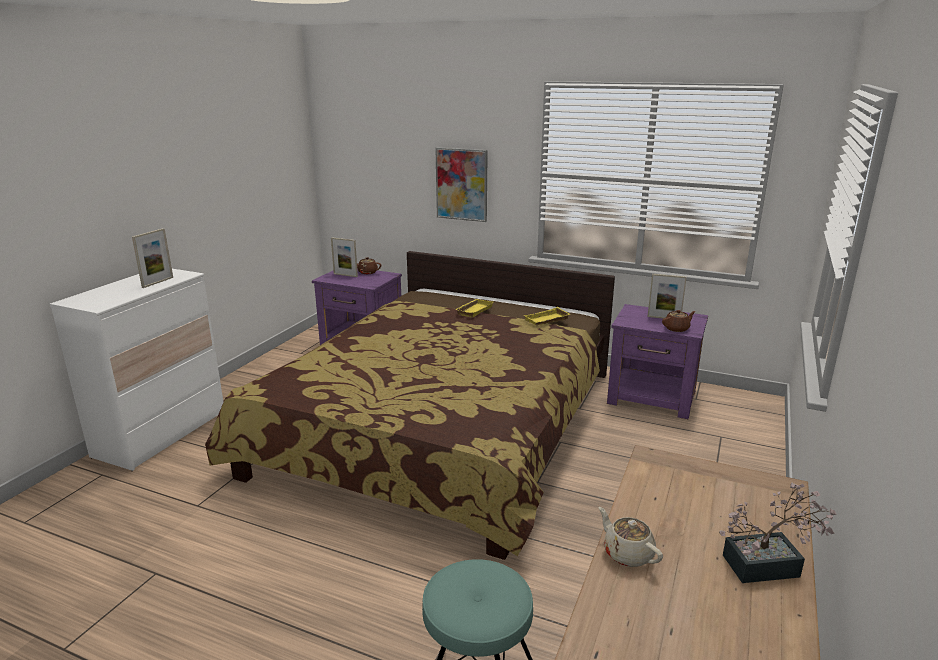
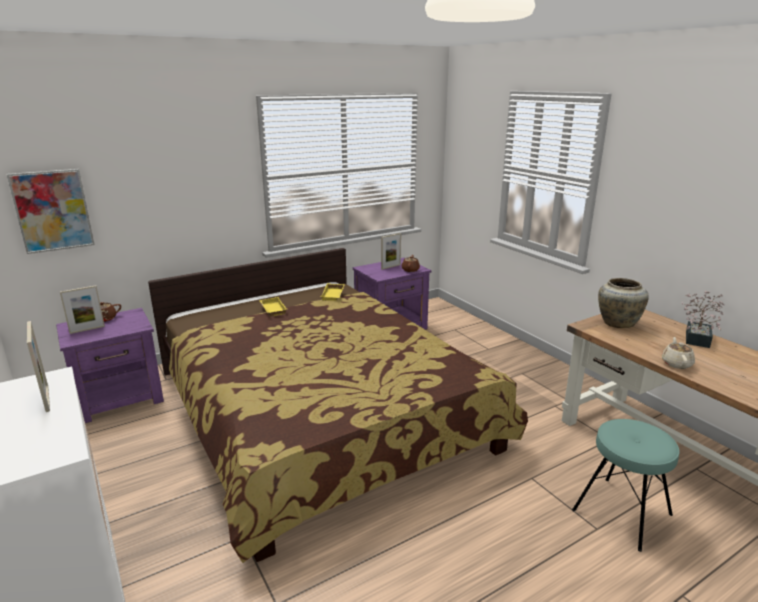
camera: 55 degrees left, 0 degrees up
(461, 184) = (186, 201): picture -> picture (52, 211)
(627, 553) = (676, 363): beige teapot -> beige teapot turned 105 degrees clockwise
(704, 481) = (618, 323): none -> beige vase

